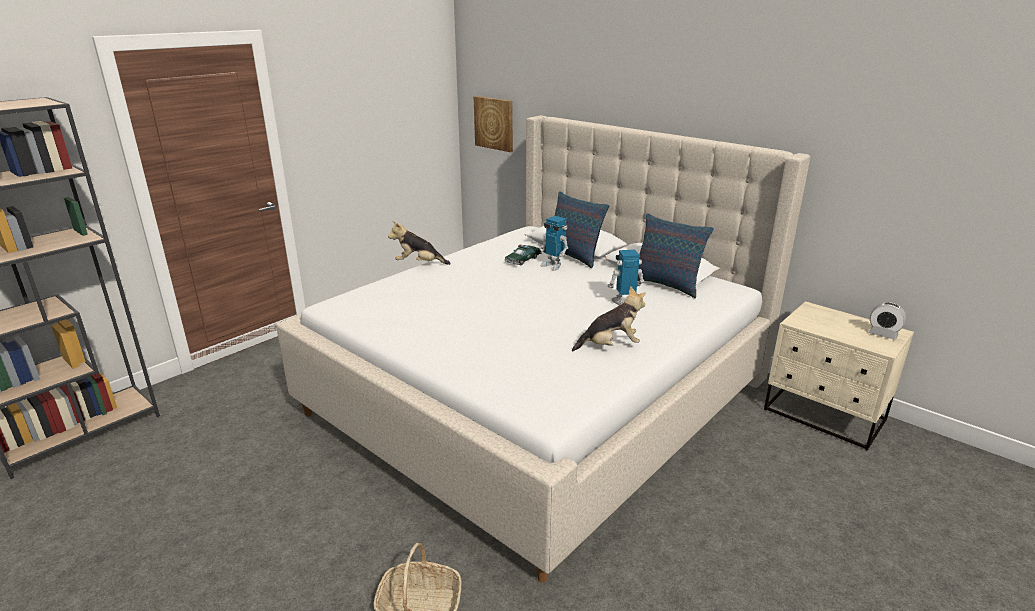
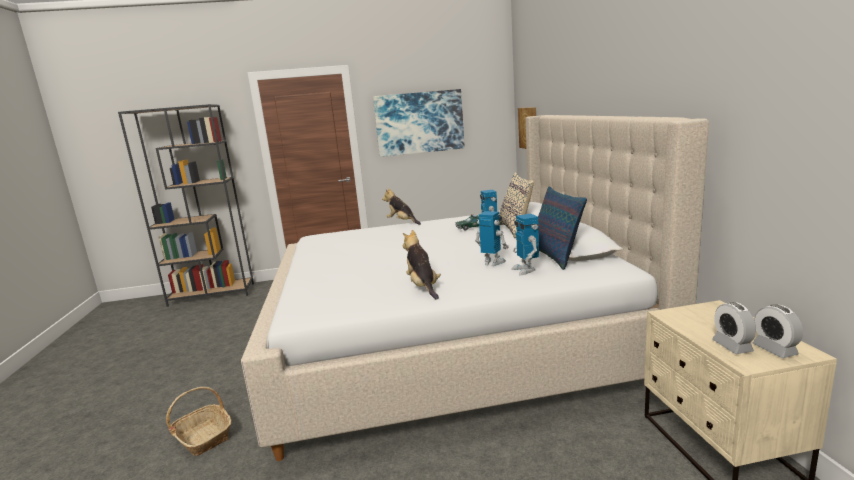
camera: 40 degrees right, 10 degrees down
(357, 116) = (419, 123): none -> picture
(573, 257) = (515, 230): blue pillow -> beige pillow
(610, 346) = (423, 287): plush toy -> plush toy turned 135 degrees counterclockwise
(666, 305) = (525, 270): none -> toy robot
(862, 338) = (732, 346): none -> alarm clock

